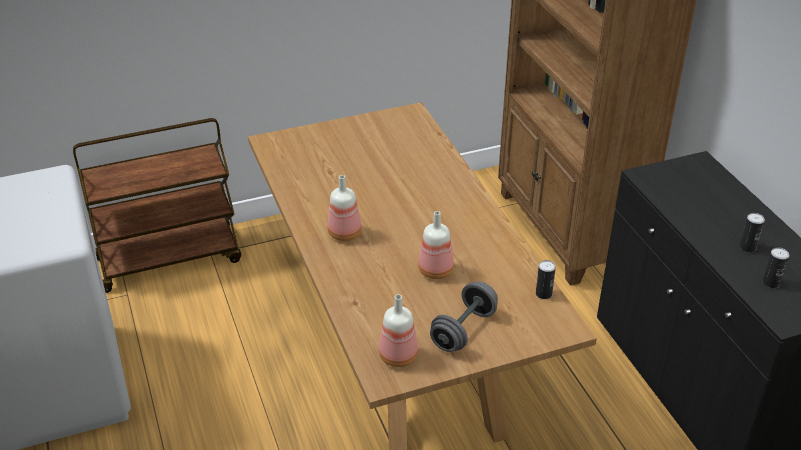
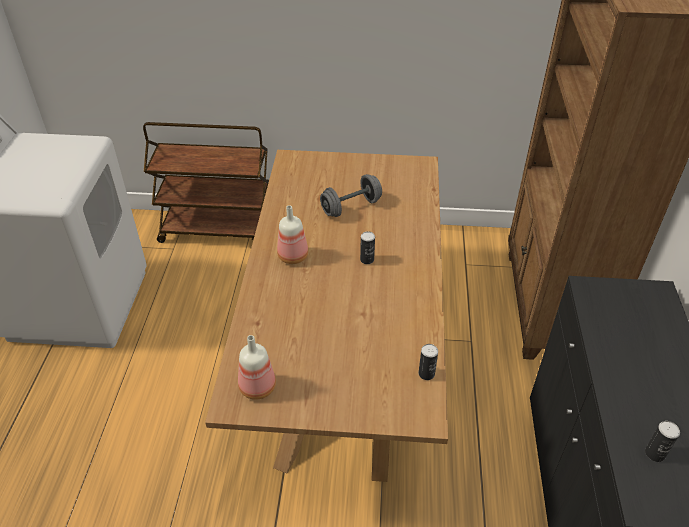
camera: 25 degrees right, 5 degrees up
(437, 270) = (346, 316): bottle -> none
(463, 330) = (330, 383): grey dumbbell -> grey dumbbell (351, 207)
(747, 247) = (653, 403): can -> can (367, 259)

